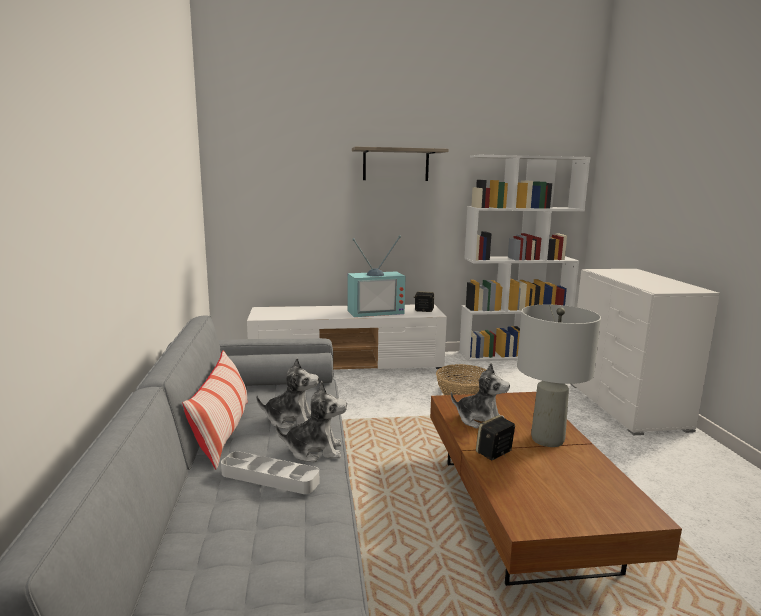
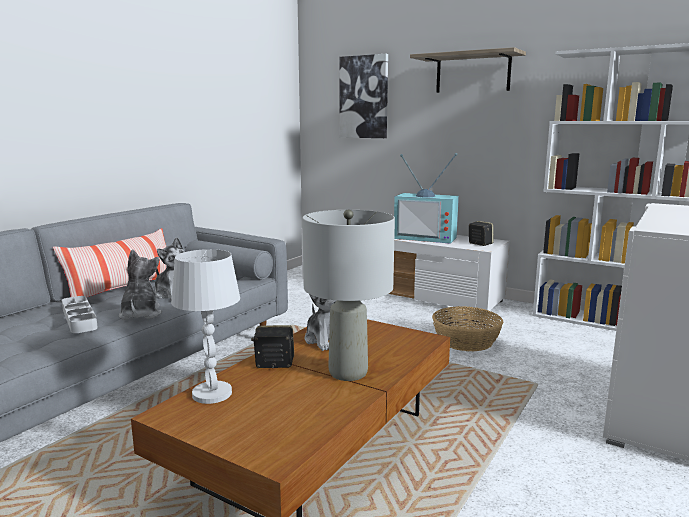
camera: 40 degrees right, 0 degrees up
(285, 181) = (364, 97): none -> picture
(315, 451) = (140, 314): plush toy -> plush toy turned 135 degrees counterclockwise
(513, 494) = (211, 394): none -> white table lamp

